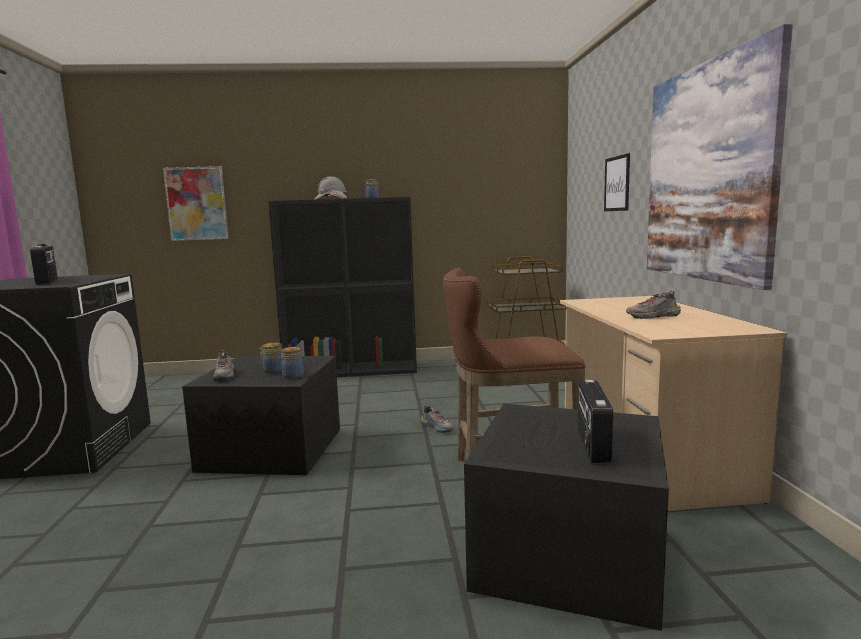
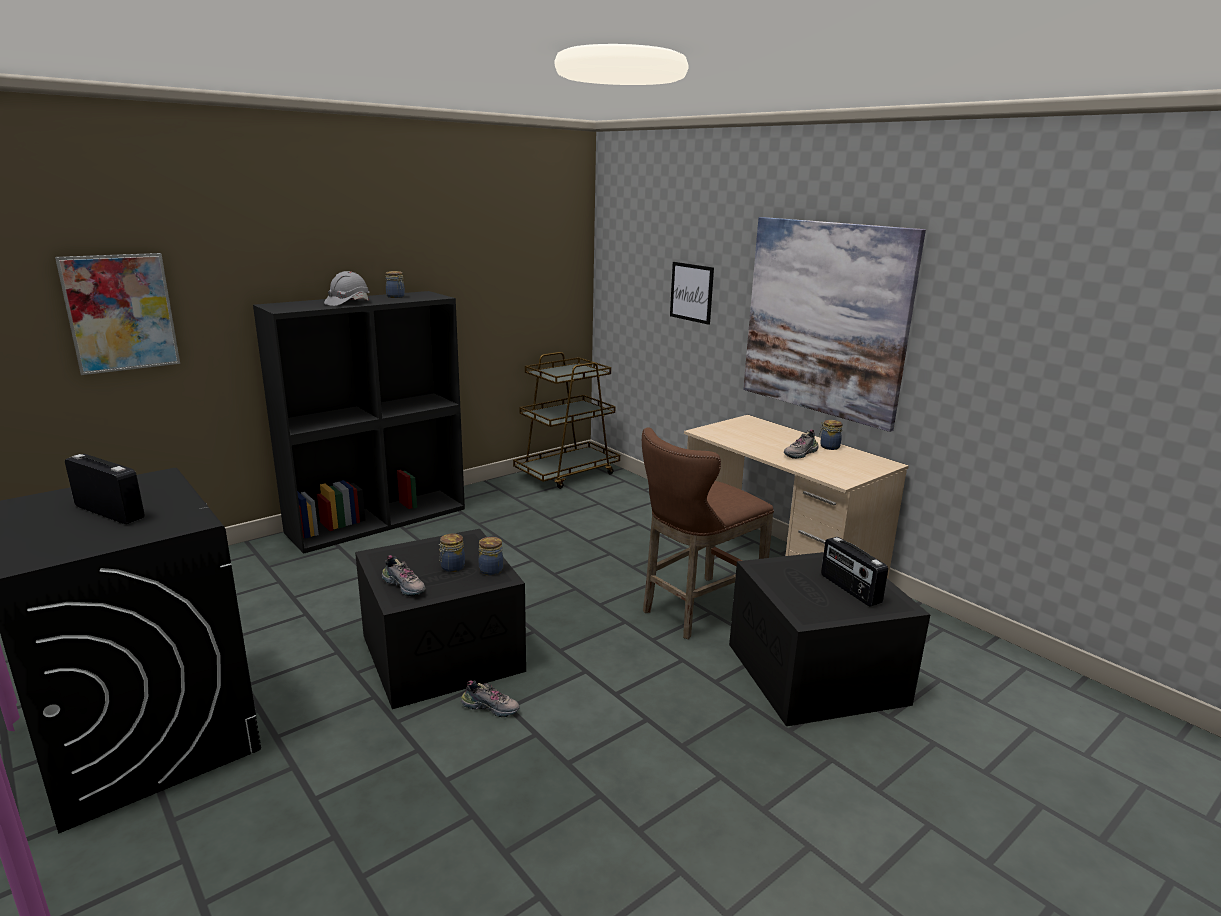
camera: 35 degrees left, 10 degrees up
(438, 427) = (581, 580): shoe -> shoe (491, 707)
(700, 315) = (828, 447): none -> jar

